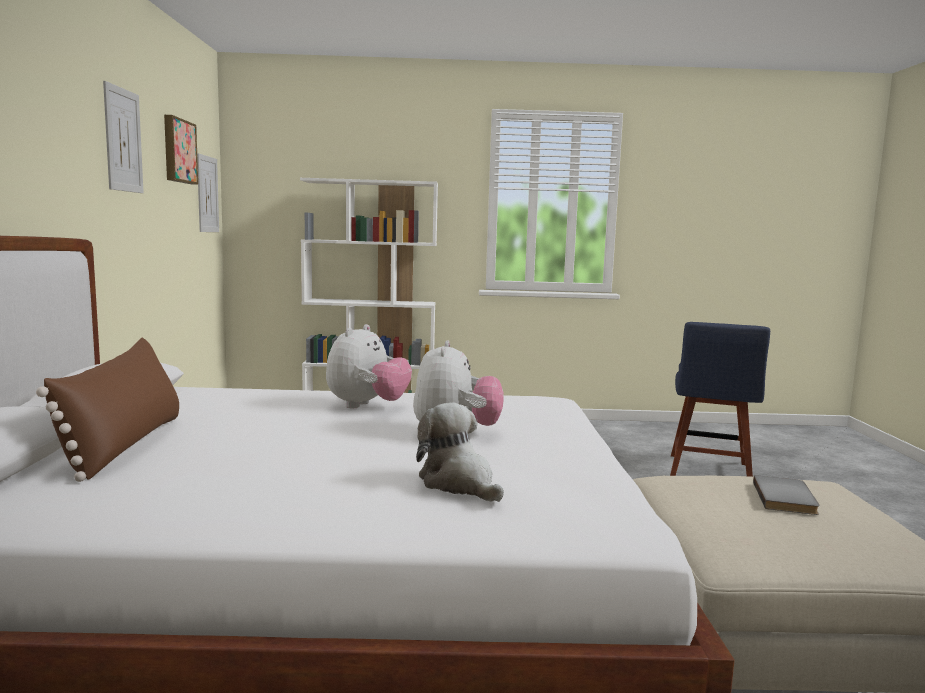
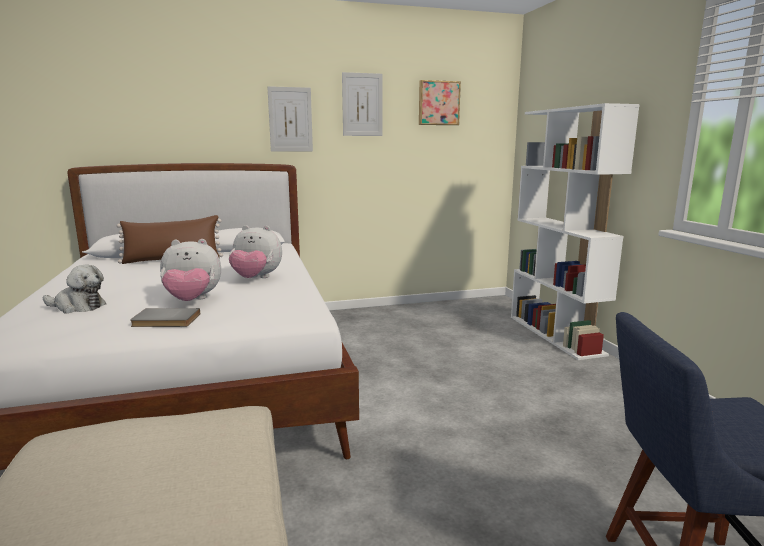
camera: 75 degrees right, 5 degrees up
(207, 194) = (485, 131): picture -> picture (290, 119)
(459, 483) = (77, 307): plush toy -> plush toy turned 60 degrees clockwise
(787, 498) = (163, 476): grey book -> grey book (165, 321)

